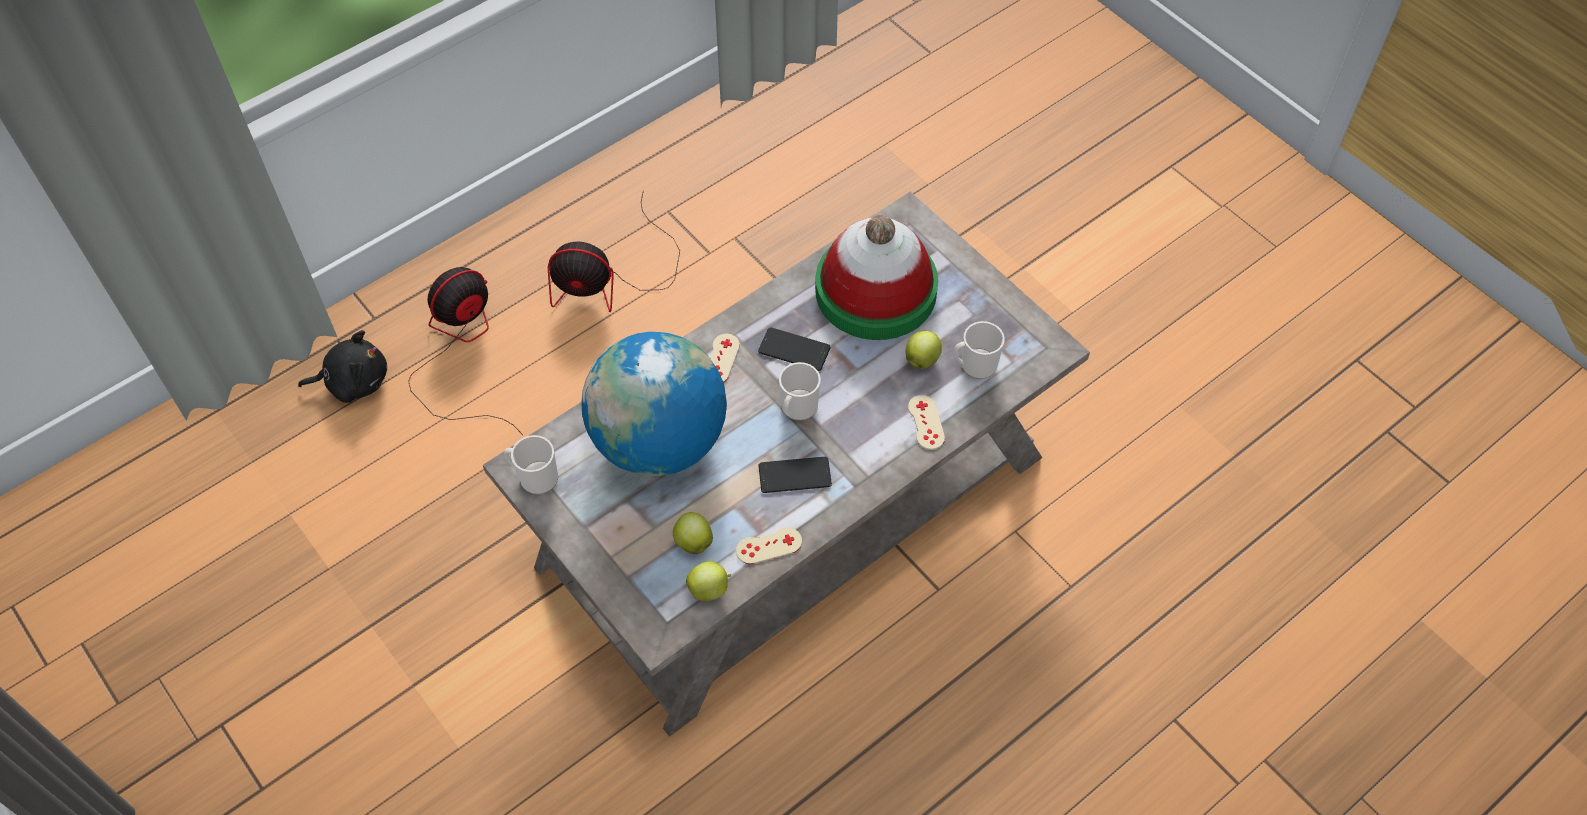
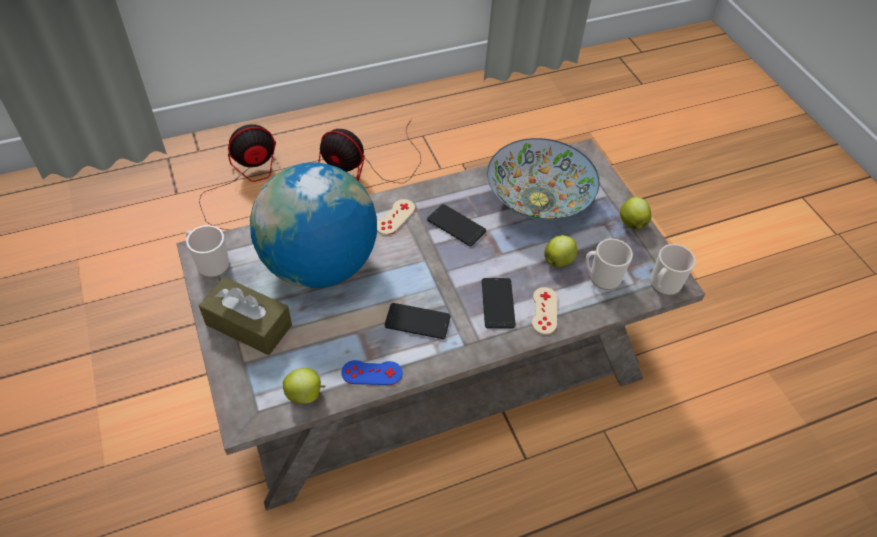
camera: 15 degrees right, 5 degrees down
(354, 381) = (165, 186): black plush toy -> none
(613, 534) = (249, 325): none -> brown tissue box
(693, 541) = (310, 350): apple -> apple (631, 222)
(769, 546) = (372, 373): beige game controller -> blue game controller
(797, 409) = (440, 270): mug -> mug (663, 285)
(873, 429) = (498, 303): none -> phone
(876, 290) = (538, 200): hat -> bowl

